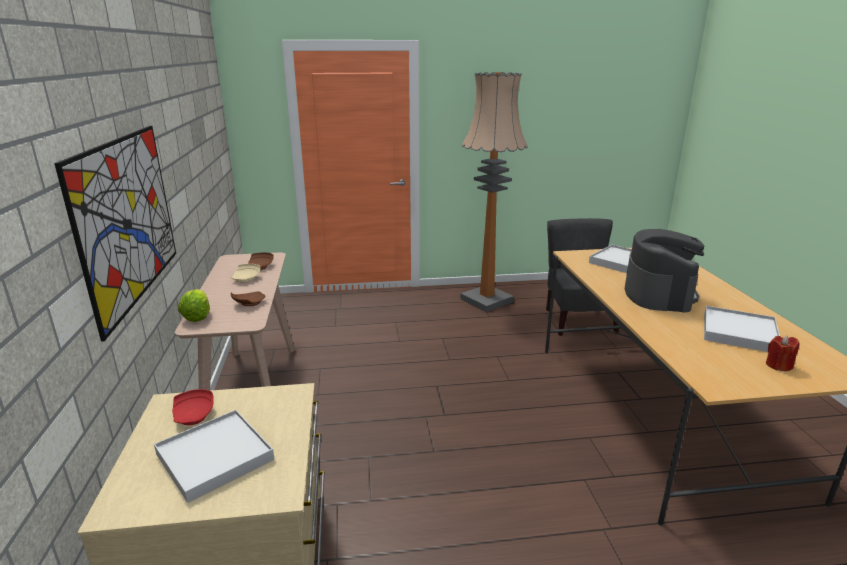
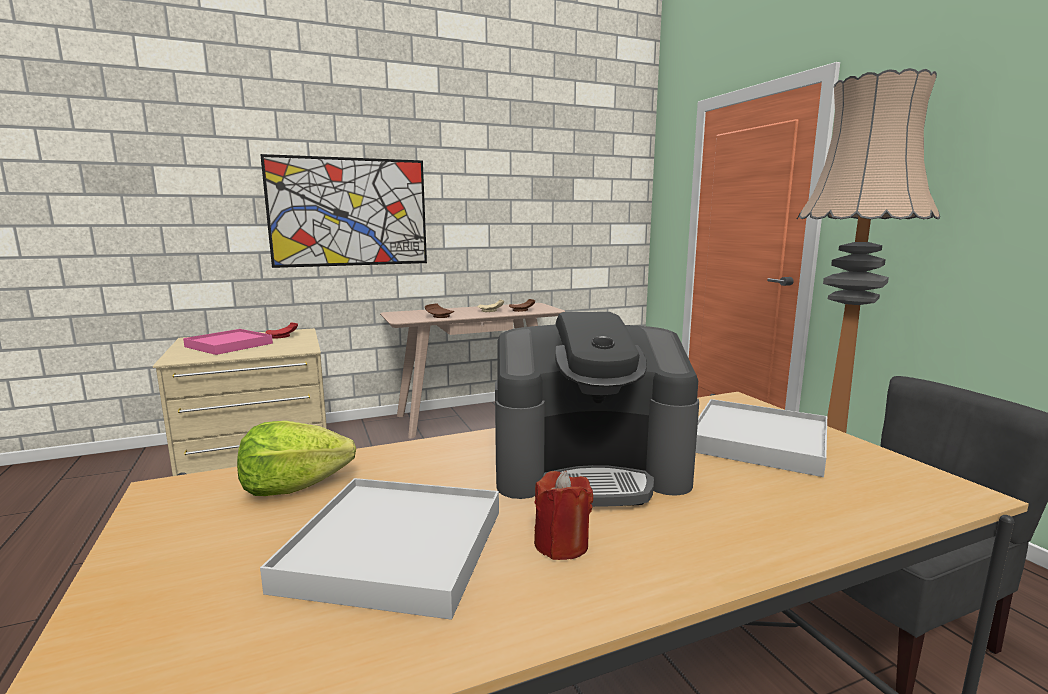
camera: 75 degrees right, 10 degrees down
(197, 316) = (411, 312): lettuce -> lettuce (294, 486)
(215, 457) = (229, 345): white tray -> pink tray
(778, 365) = (206, 580): red candle -> red candle (561, 544)

